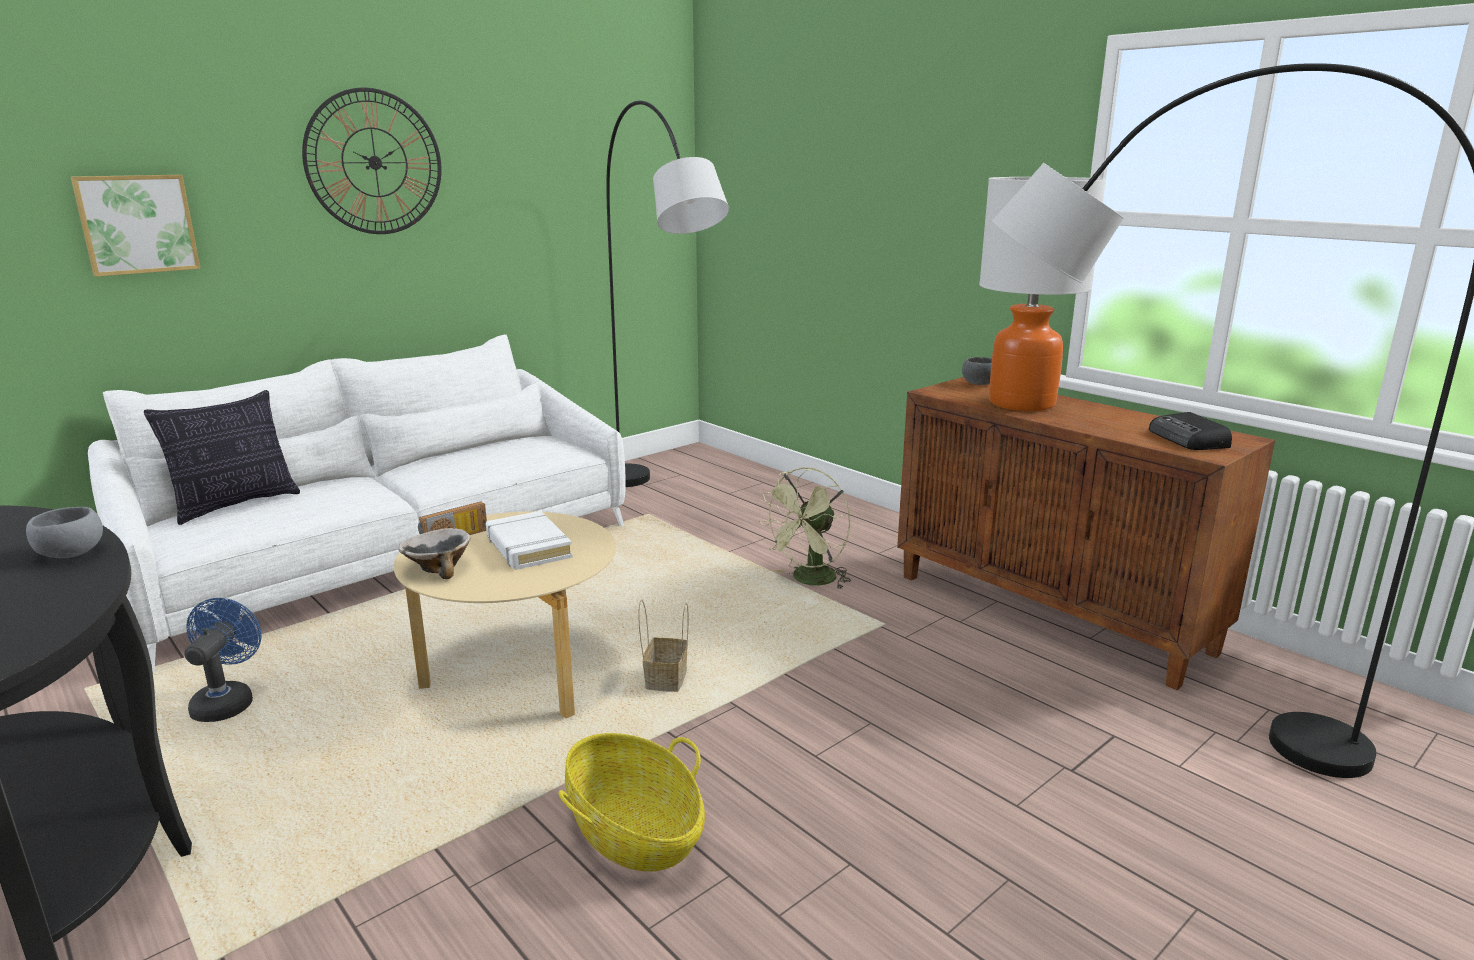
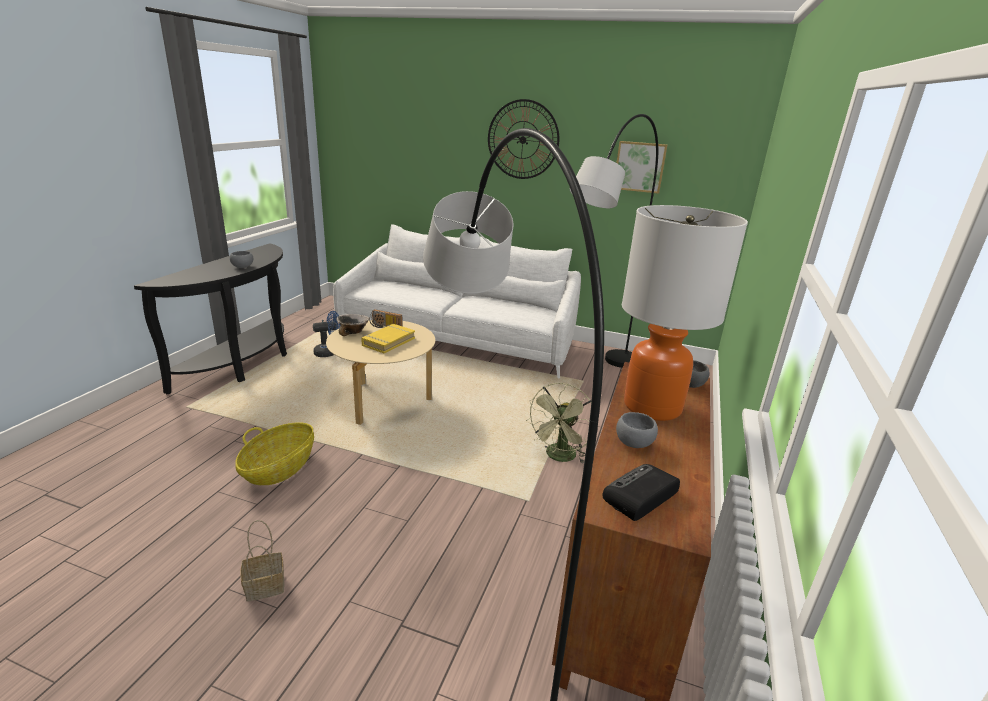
camera: 60 degrees right, 5 degrees up
(137, 224) = (418, 157): picture -> picture (639, 166)
(236, 505) = (400, 284): pillow -> none
(528, 547) = (388, 342): white book -> yellow book
(665, 679) = (407, 440): basket -> basket (266, 586)
(809, 581) = (559, 457): green fan -> green fan turned 75 degrees counterclockwise
(1093, 422) = (634, 443): none -> grey bowl

